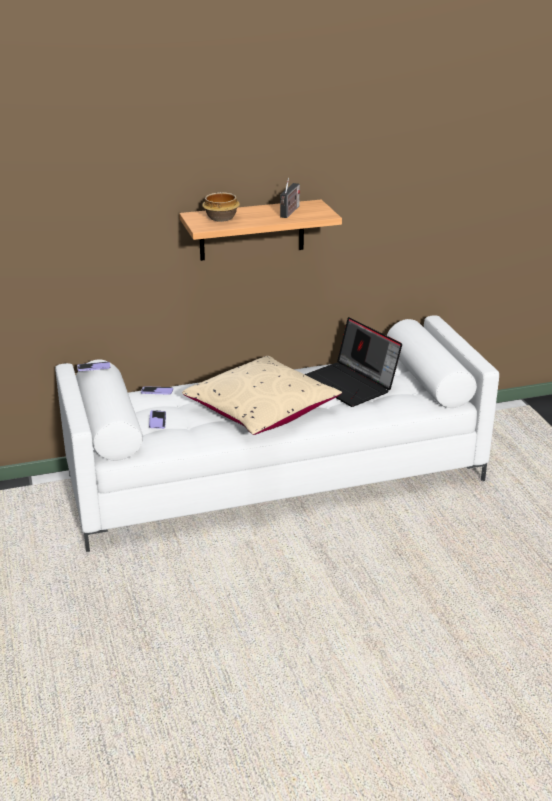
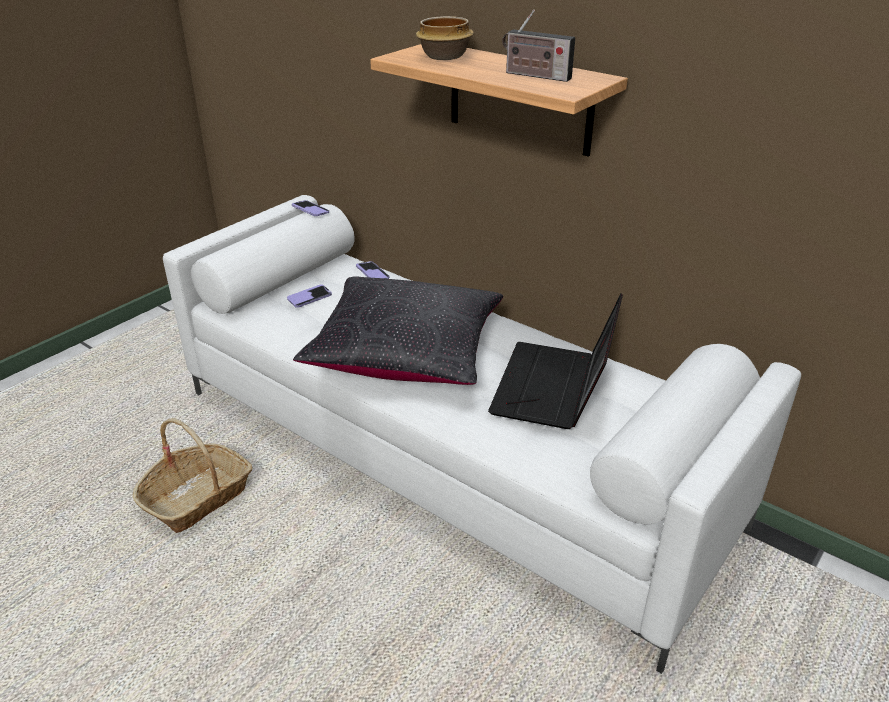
camera: 55 degrees right, 5 degrees up
(206, 581) = (197, 497): none -> basket
(261, 411) = (405, 351): beige pillow -> black pillow
(289, 212) = (534, 75): radio -> radio turned 45 degrees clockwise

